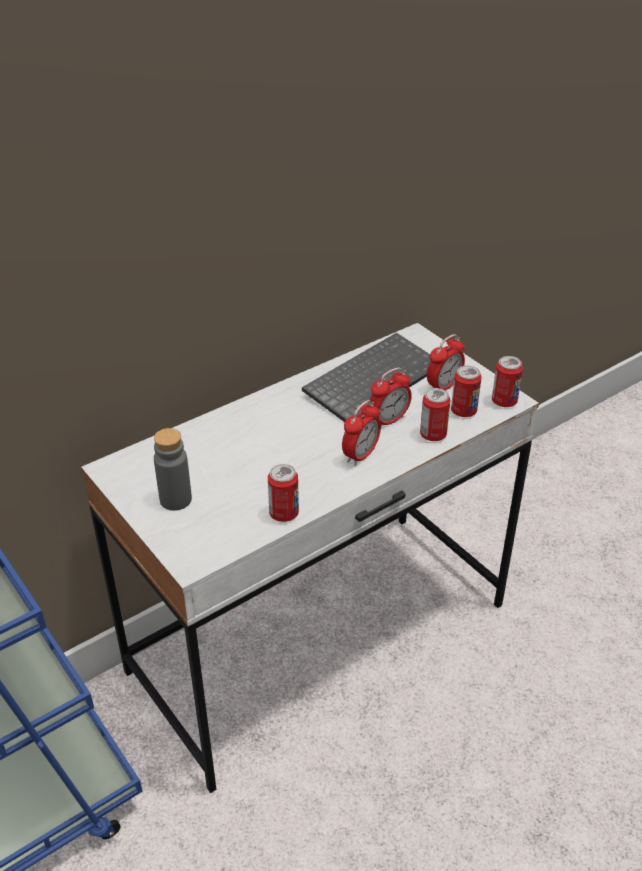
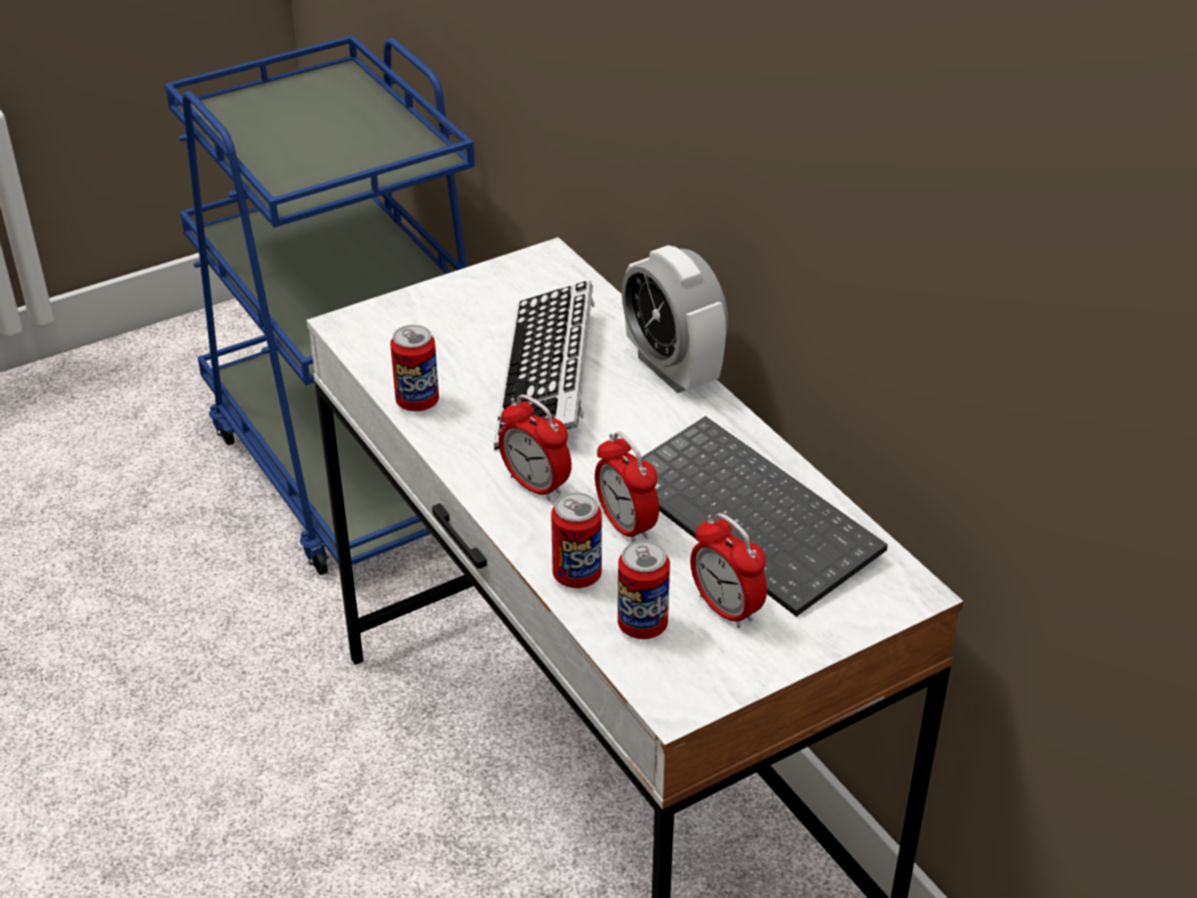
camera: 95 degrees right, 0 degrees up
(175, 500) = (471, 311): grey bottle -> none
(242, 409) = (672, 369): none -> alarm clock
(253, 458) = (547, 377): none -> keyboard
(504, 402) = (669, 689): can -> none

